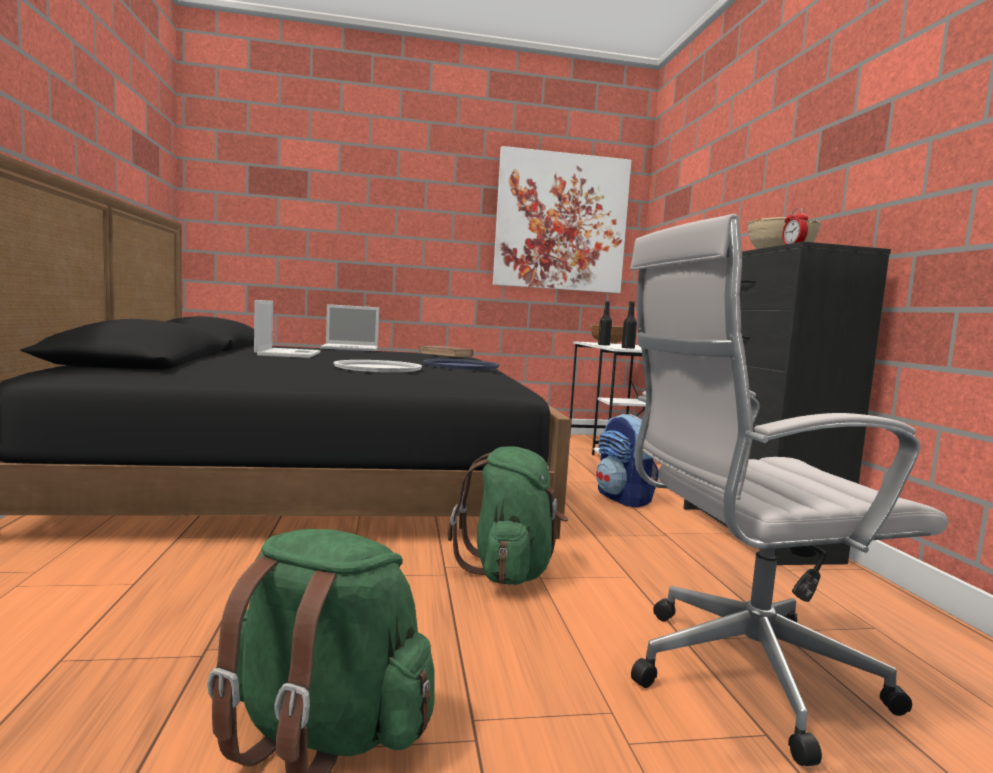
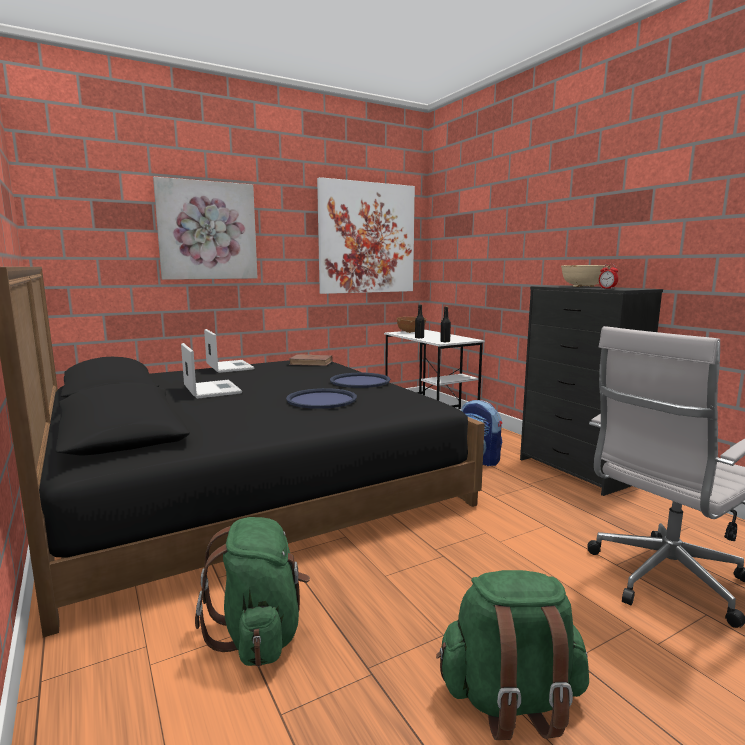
camera: 20 degrees left, 5 degrees up
(351, 348) = (229, 367): laptop -> laptop turned 90 degrees counterclockwise
(364, 202) = (207, 231): none -> picture
(378, 368) = (322, 399): white tray -> blue tray
(510, 570) = (477, 541): green backpack -> green backpack (260, 634)

